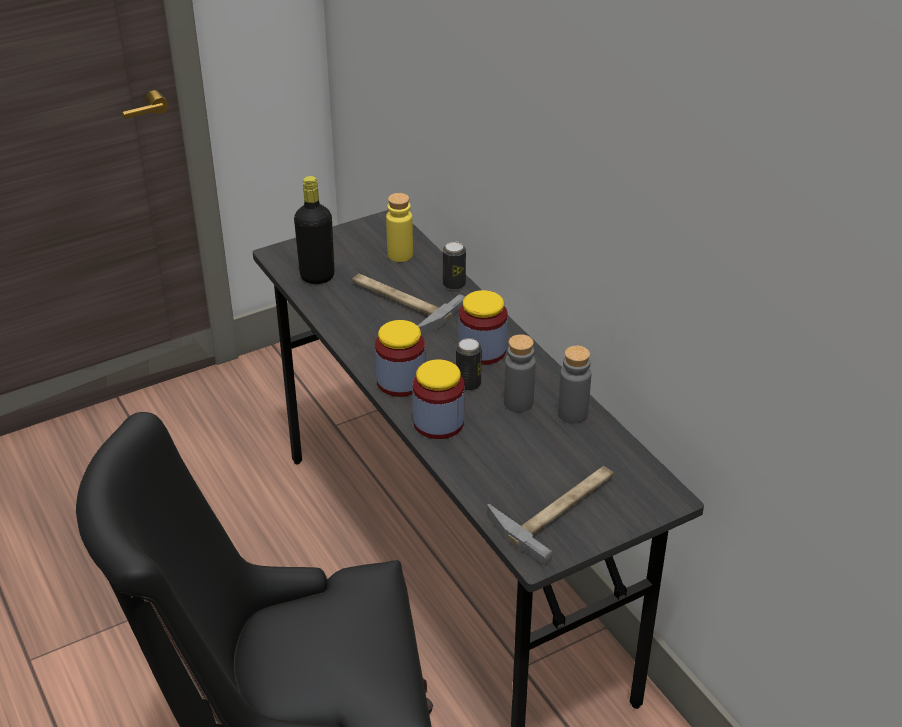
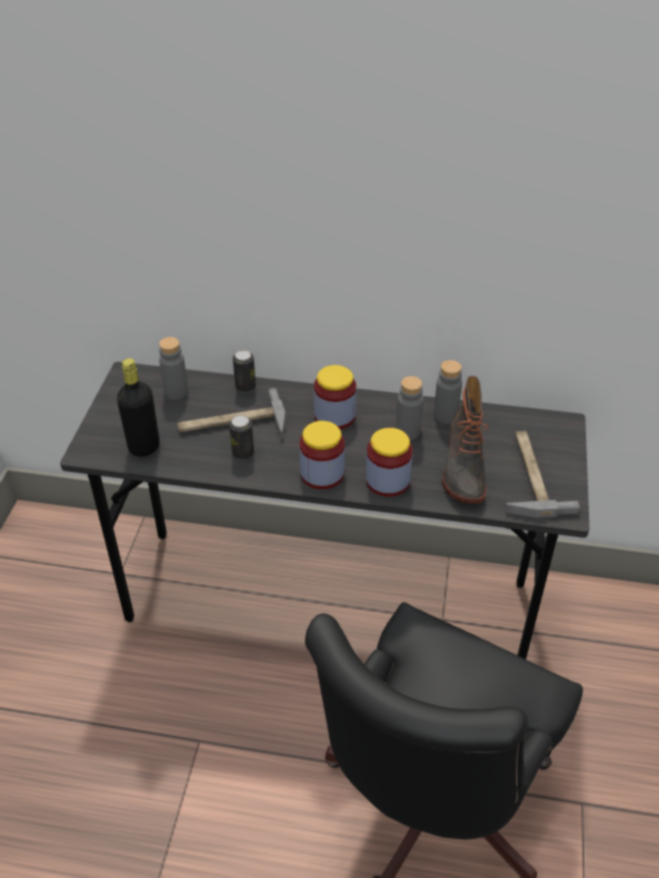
camera: 50 degrees left, 5 degrees up
(400, 255) = (176, 391): yellow bottle -> grey bottle
(468, 384) = (362, 443): can -> can (243, 453)
(513, 459) = (462, 468): none -> boot

